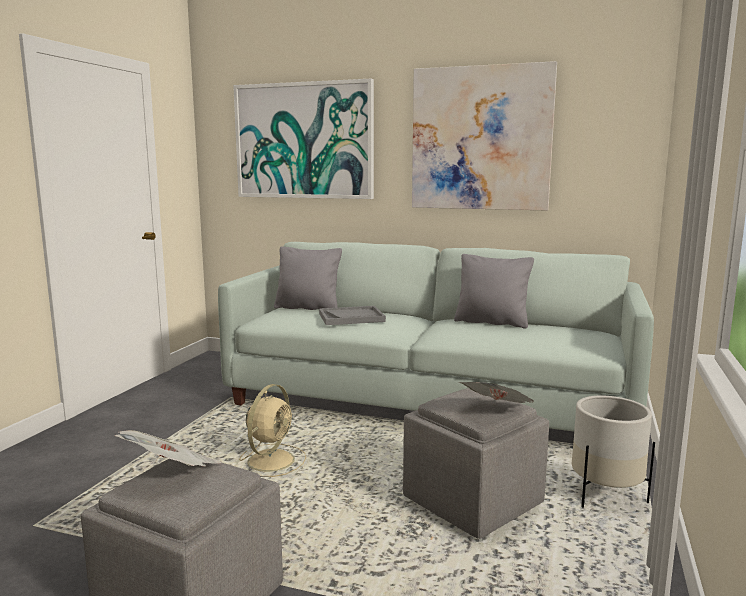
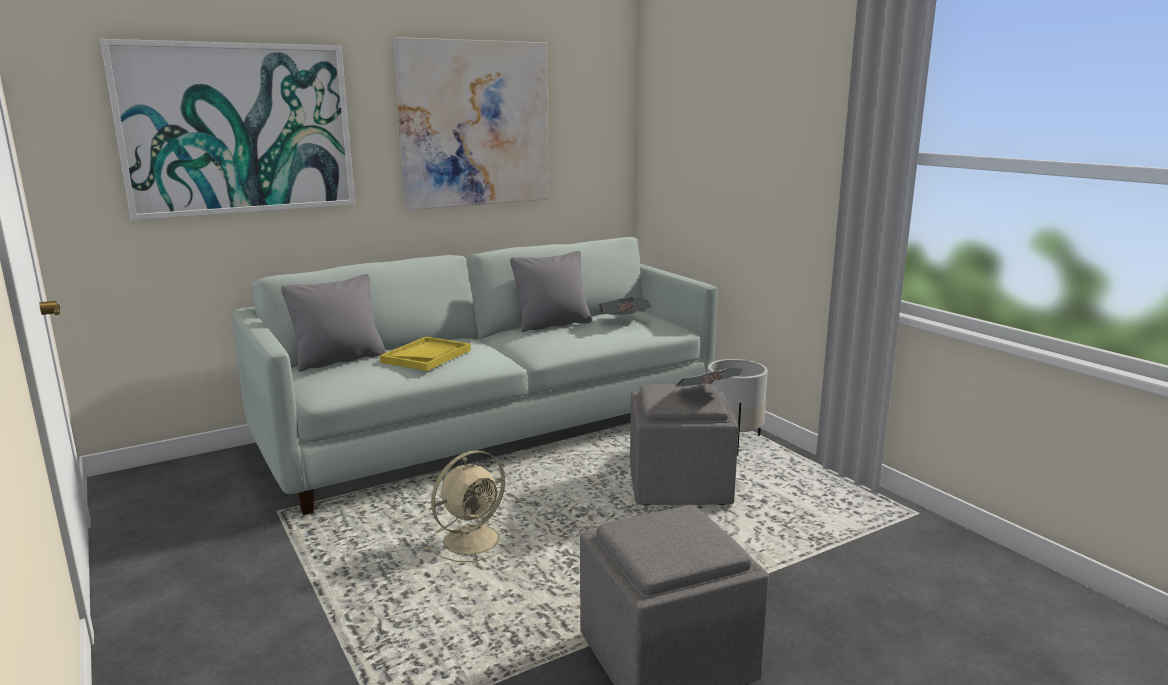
camera: 50 degrees left, 5 degrees up
(172, 472) = (646, 537): newspaper -> newspaper (624, 321)
(272, 460) = (474, 539): beige fan -> beige fan turned 75 degrees clockwise
(351, 317) = (426, 356): grey tray -> yellow tray

